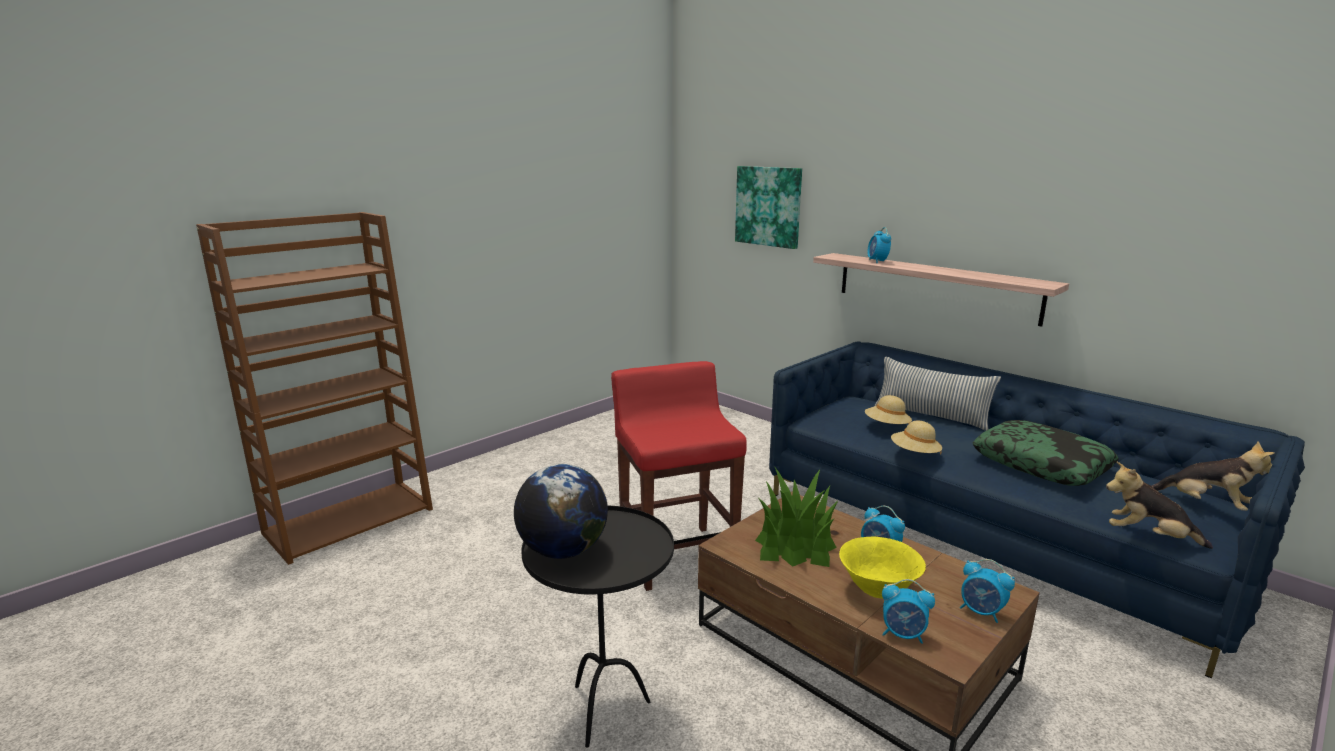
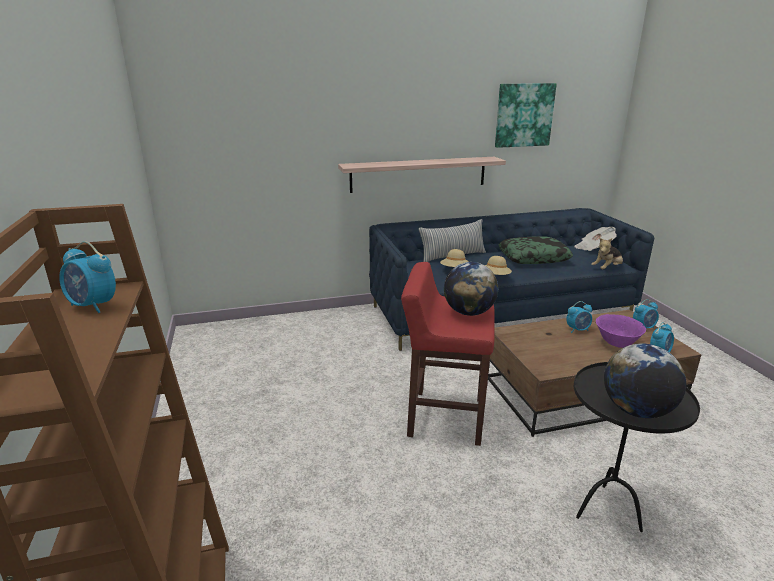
camera: 60 degrees left, 5 degrees up
(692, 430) = (469, 312): none -> globe
(768, 206) = (269, 133): picture -> picture (524, 115)
(795, 543) = (555, 349): potted plant -> none
(877, 261) = (386, 163): alarm clock -> alarm clock (93, 306)
(878, 590) = (616, 344): yellow bowl -> purple bowl
(1206, 504) = (593, 248): plush toy -> newspaper

